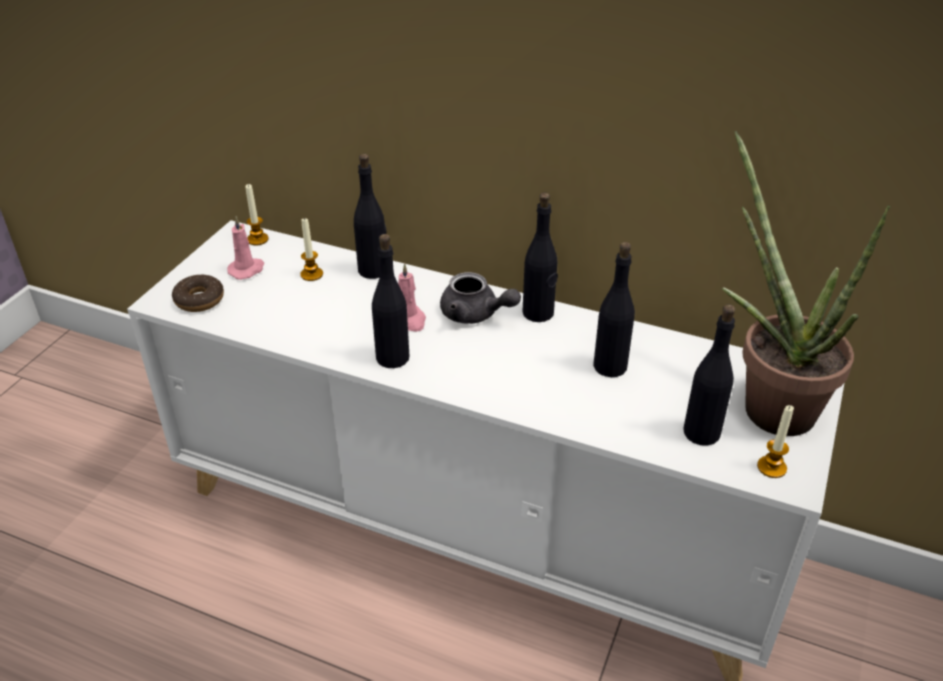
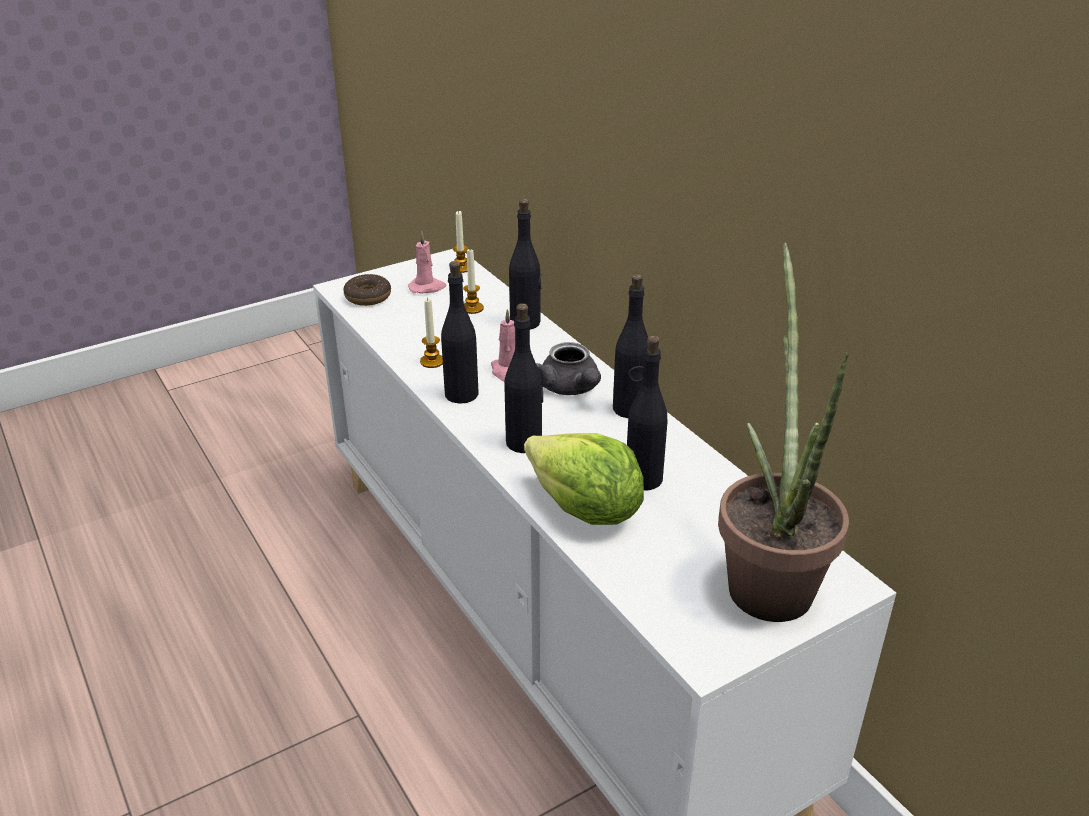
camera: 35 degrees right, 5 degrees down
(597, 412) = (584, 510): none -> lettuce
(702, 432) = (664, 571): black bottle -> black bottle (524, 443)
(771, 467) = (698, 633): candle -> candle (432, 361)

